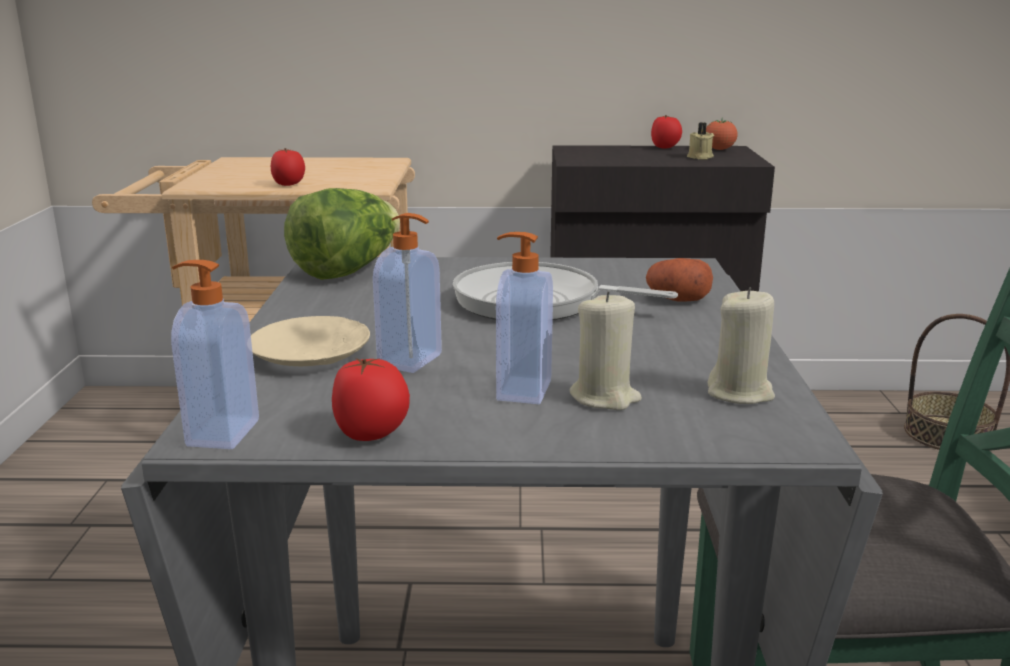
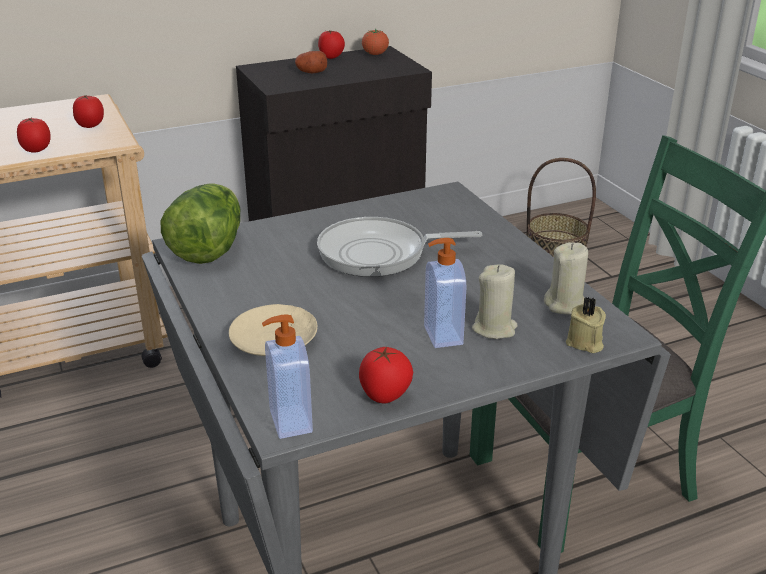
camera: 25 degrees left, 10 degrees up
(361, 175) = (91, 126): none -> tomato
(412, 361) = (348, 328): soap dispenser -> none
(676, 299) = (467, 229): potato -> potato (311, 72)
(700, 157) = (369, 67): beige candle -> beige candle (585, 343)

